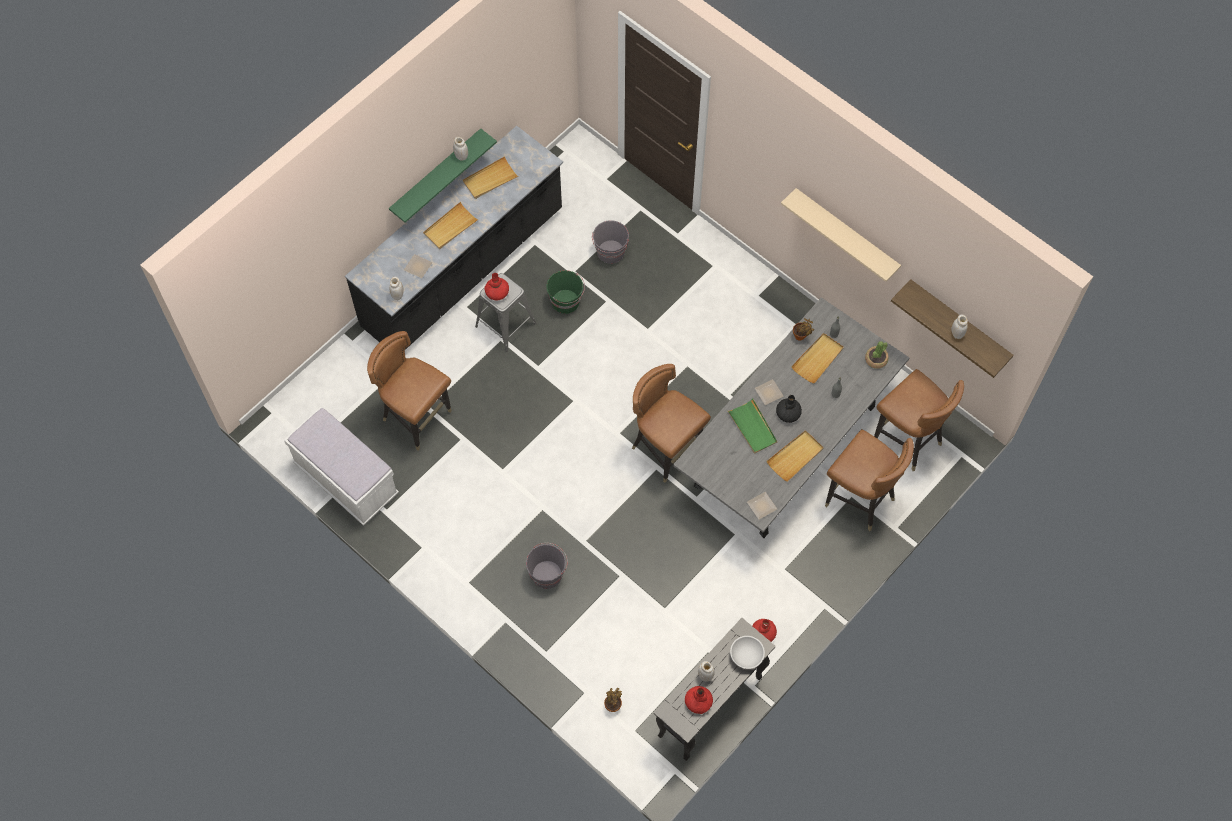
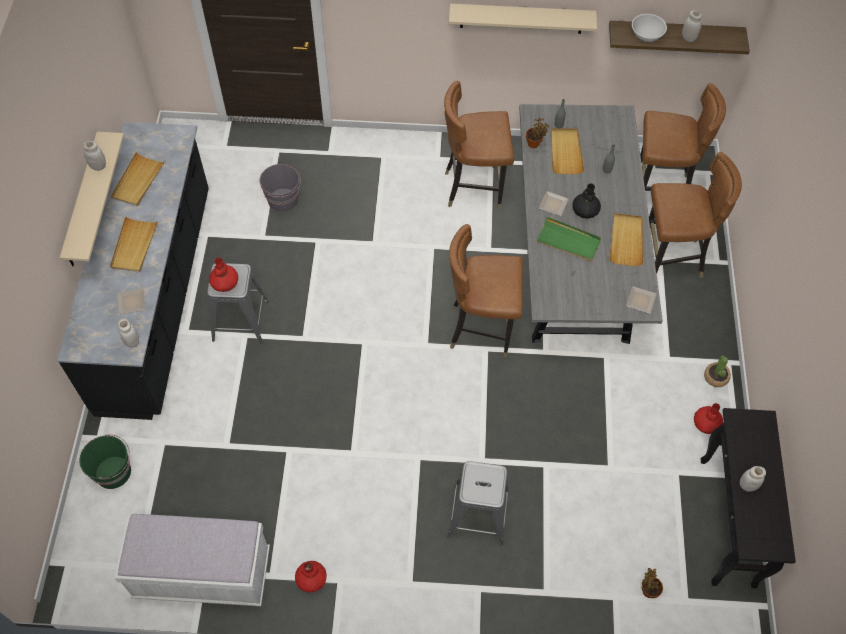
camera: 40 degrees left, 5 degrees down
(417, 418) = (226, 462): brown chair -> brown chair (474, 188)
(436, 175) = (83, 202): green shelf -> beige shelf
(547, 574) = (478, 515): grey bucket -> grey stool
(566, 301) = (279, 265): green bucket -> green bucket (114, 472)
(698, 701) = (766, 514): red vase -> red vase (311, 578)
(746, 655) = (761, 439): white bowl -> white bowl (646, 35)
(876, 359) = (610, 123): potted plant -> potted plant (716, 377)

